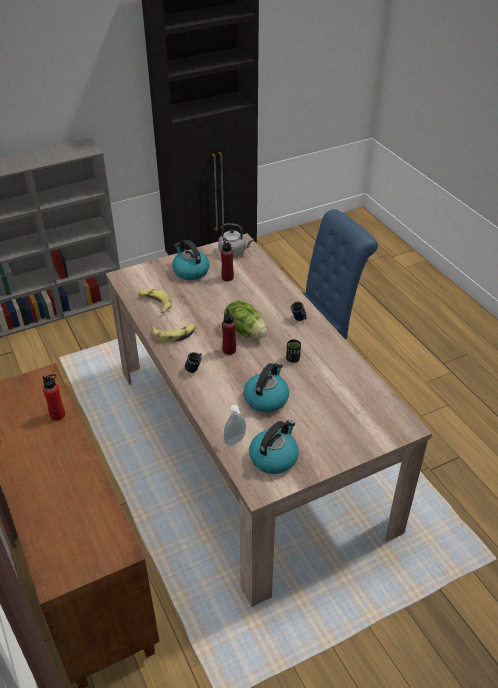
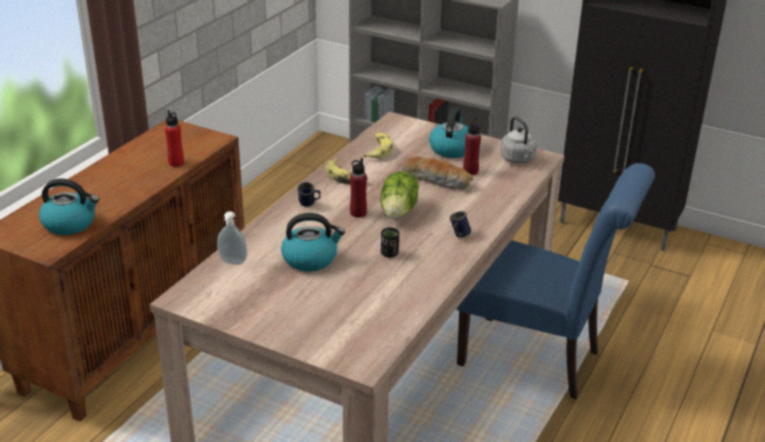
camera: 55 degrees right, 10 degrees down
(223, 296) = (437, 180): none -> bread
(274, 457) = (231, 292): kettle -> kettle (70, 223)

